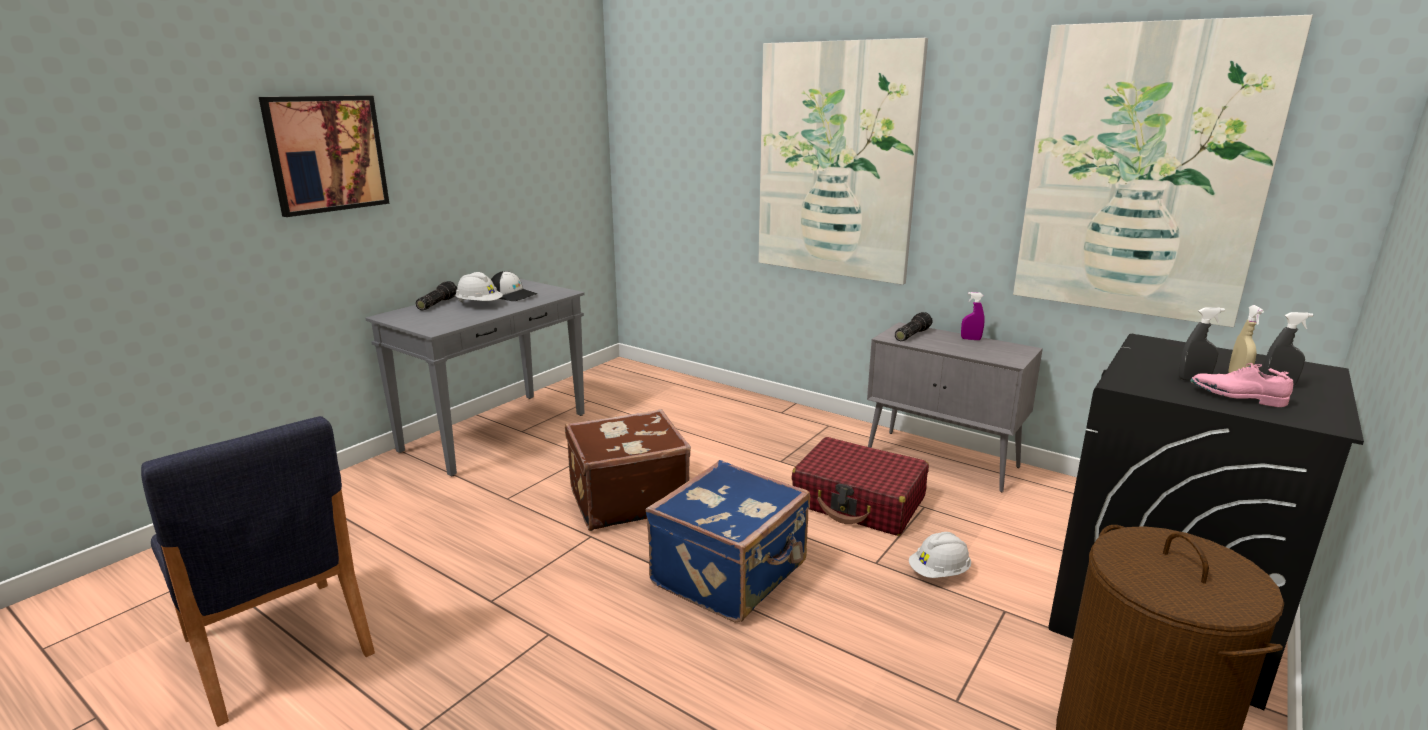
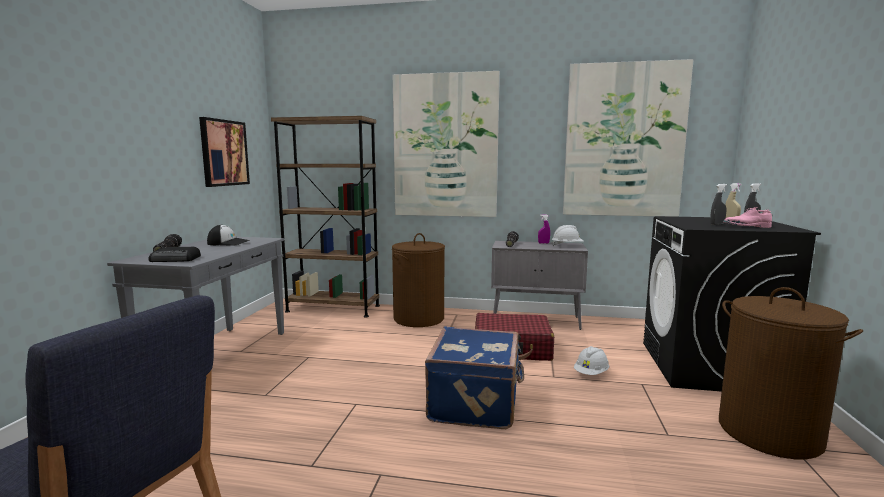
camera: 25 degrees left, 10 degrees down
(326, 154) = (77, 118): picture -> picture (224, 153)
(429, 321) = (175, 259): none -> radio
(479, 305) = (207, 249): white hard hat -> white hard hat (567, 246)
(627, 499) = (362, 376): brown suitcase -> none
(669, 385) = (333, 308): none -> brown bookcase
(768, 423) = (419, 318): none -> brown laundry basket

